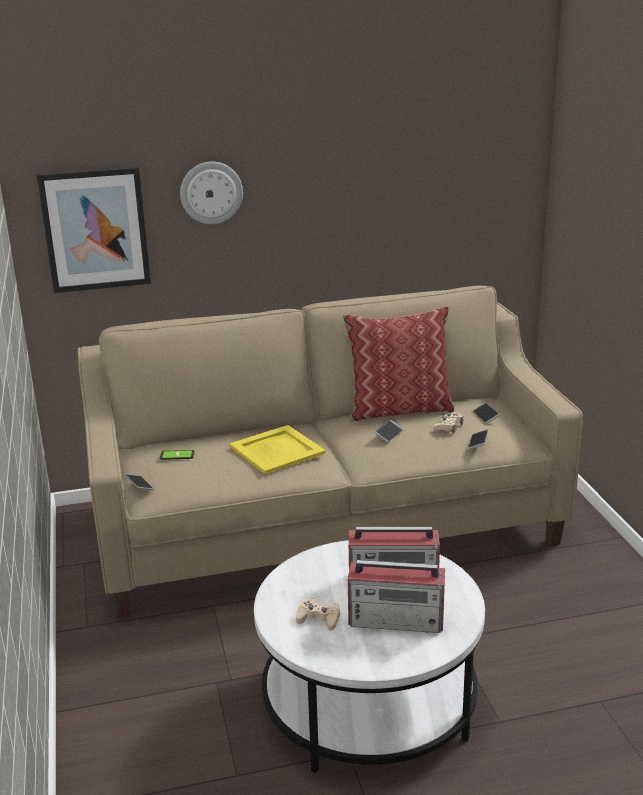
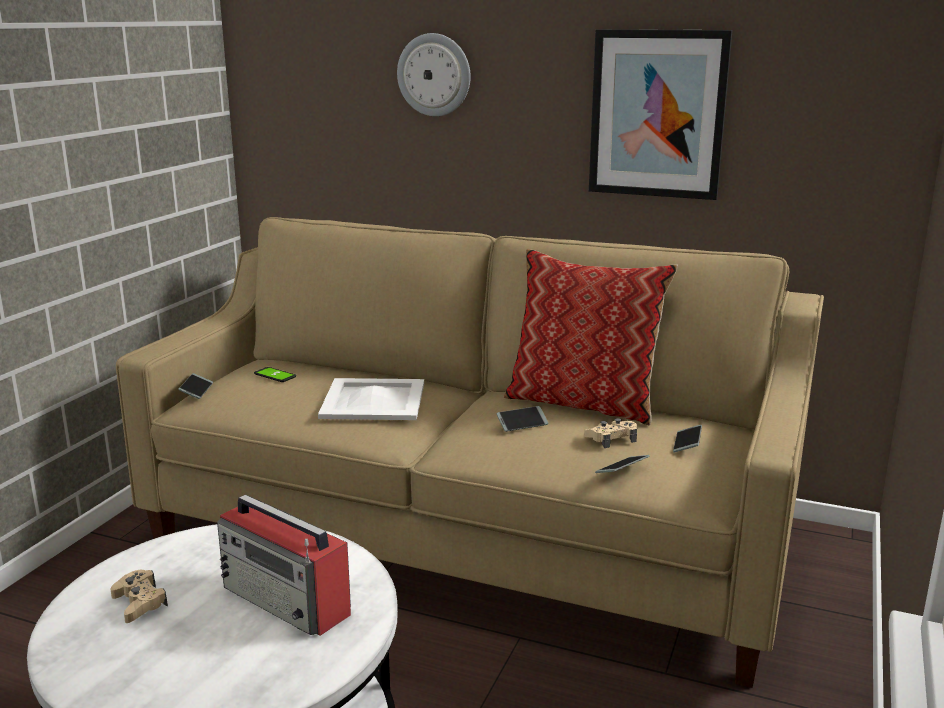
camera: 35 degrees right, 5 degrees down
(95, 230) = (308, 106): picture -> picture (657, 114)
(276, 450) = (372, 400): yellow tray -> white tray
(397, 620) = (210, 649): radio -> none

